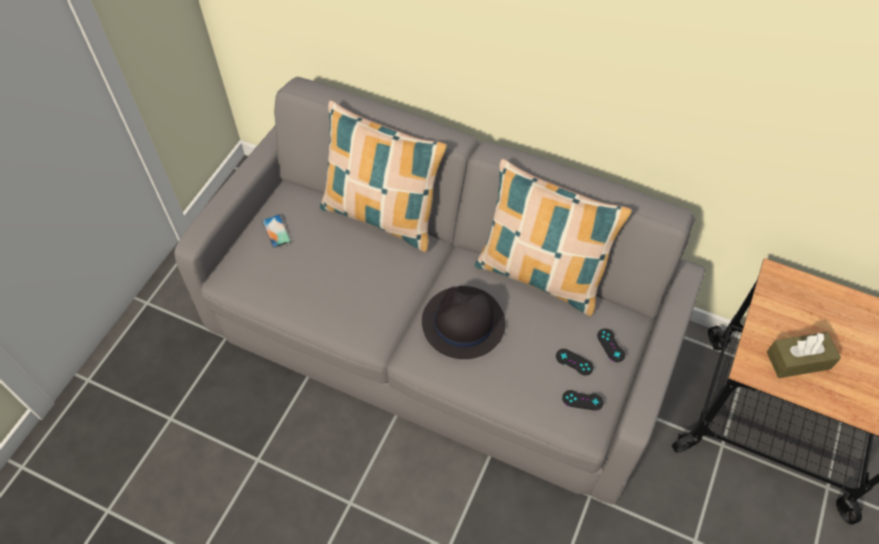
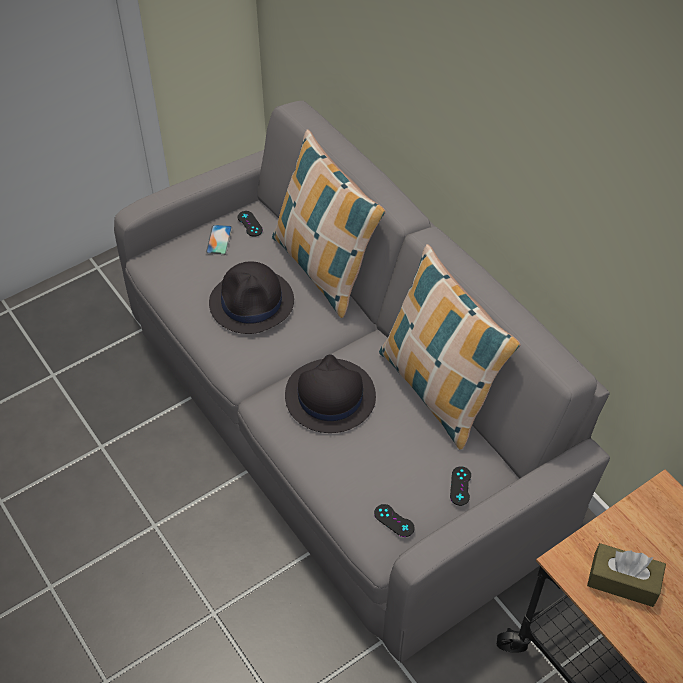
camera: 30 degrees right, 5 degrees down
(343, 273) = (252, 302): none -> black hat
(574, 362) = (411, 482): black game controller -> black game controller (250, 224)

